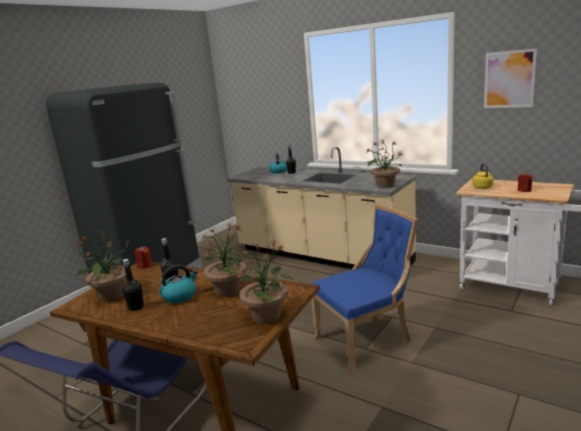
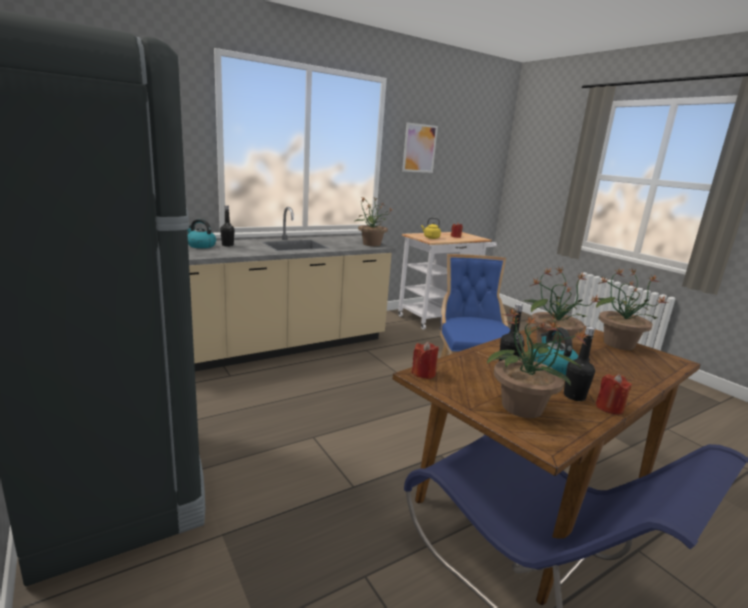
camera: 70 degrees left, 0 degrees up
(124, 320) = (609, 408): none -> red candle

